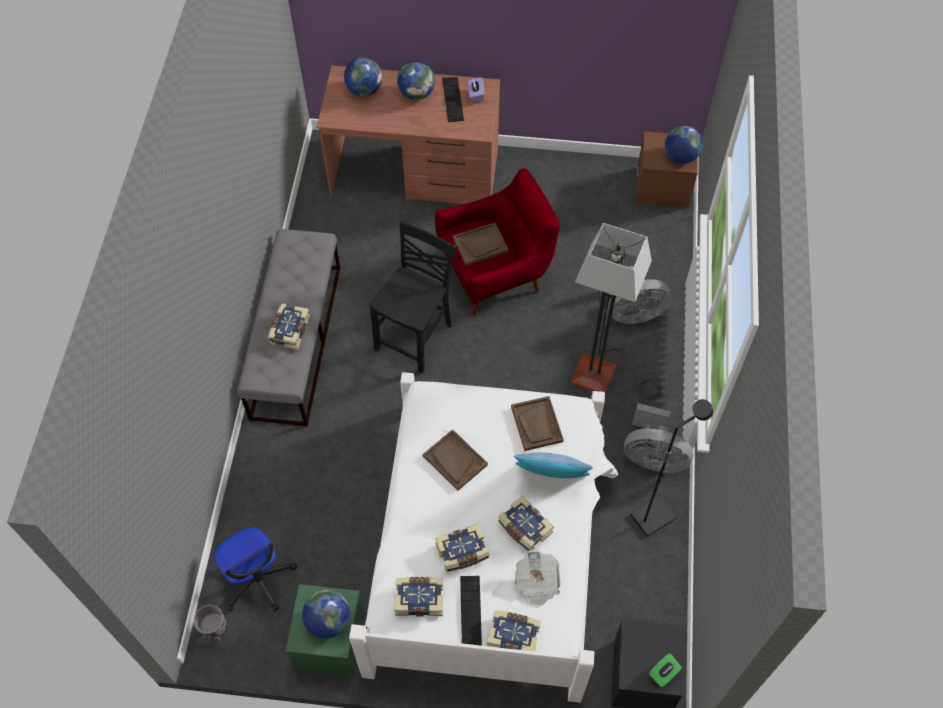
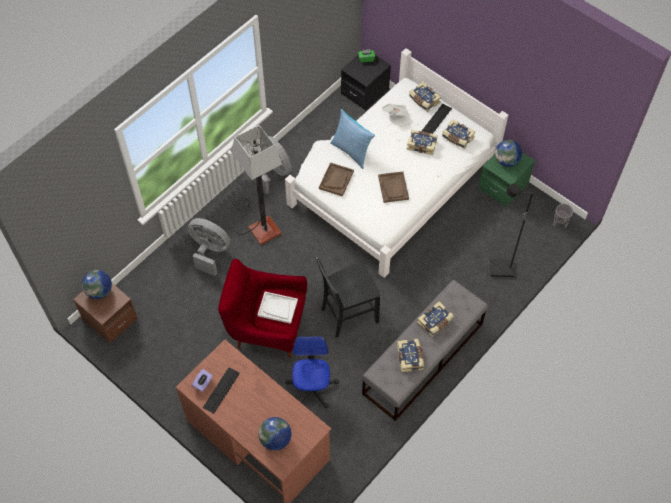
camera: 145 degrees left, 0 degrees up
(257, 580) = (525, 234): office chair -> office chair (311, 388)
(416, 93) = (241, 411): globe -> none
(480, 245) = (277, 308): brown tray -> white tray
(524, 528) = (383, 137): book -> book (410, 357)
(653, 516) = (299, 147): black floor lamp -> black floor lamp (501, 269)

